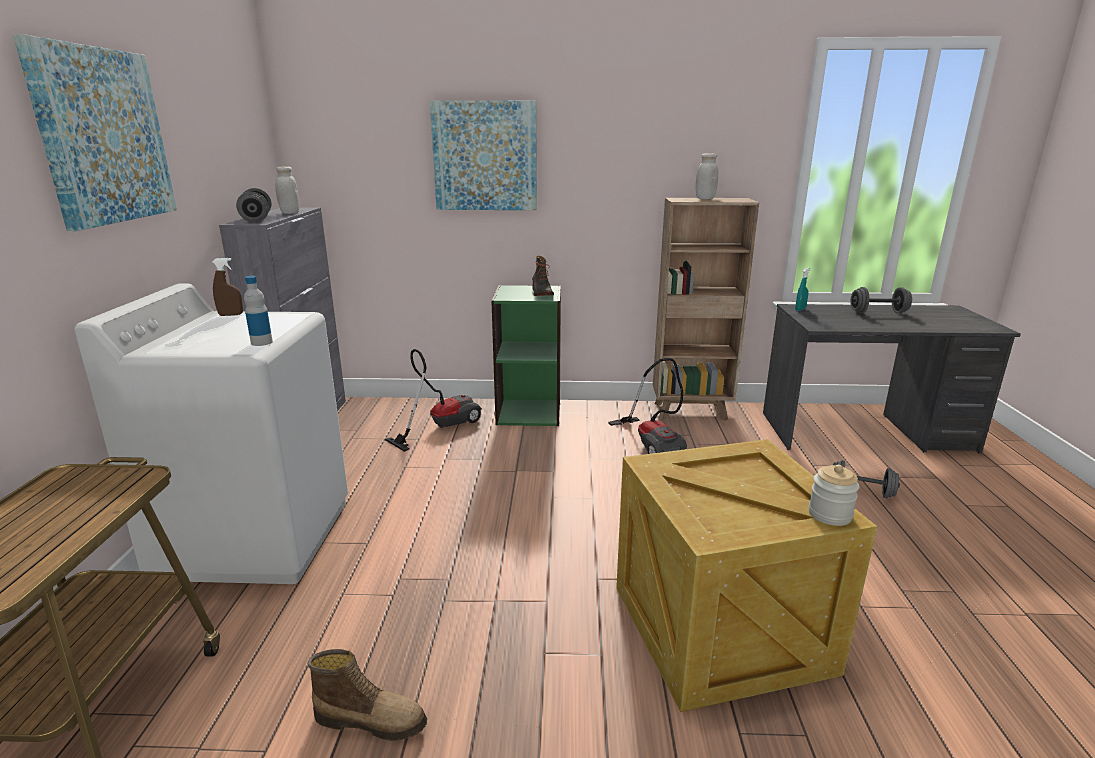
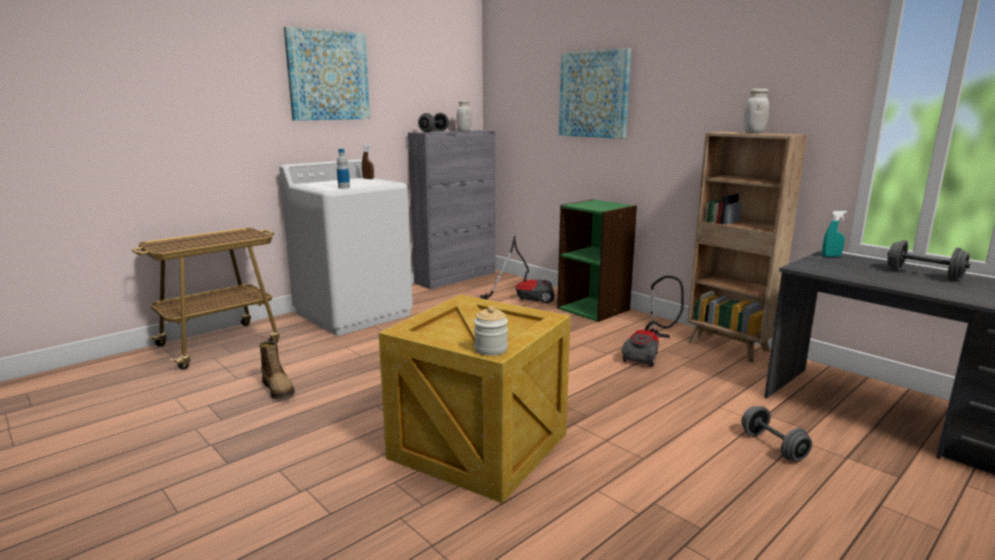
camera: 45 degrees right, 5 degrees down
(541, 293) = (606, 206): boot -> none

